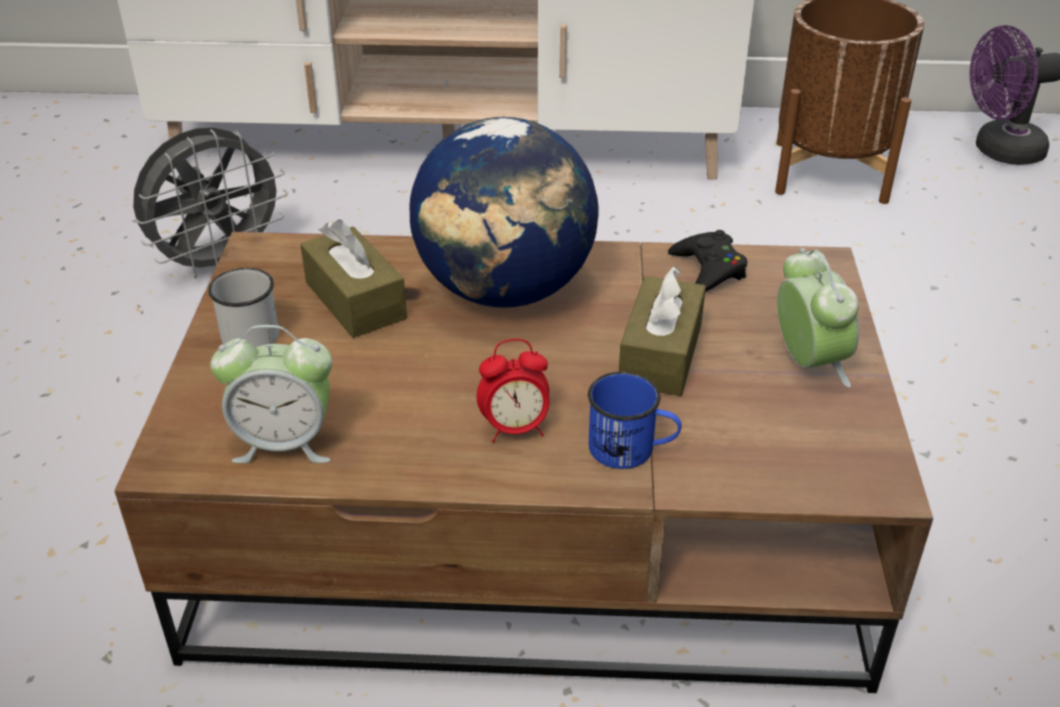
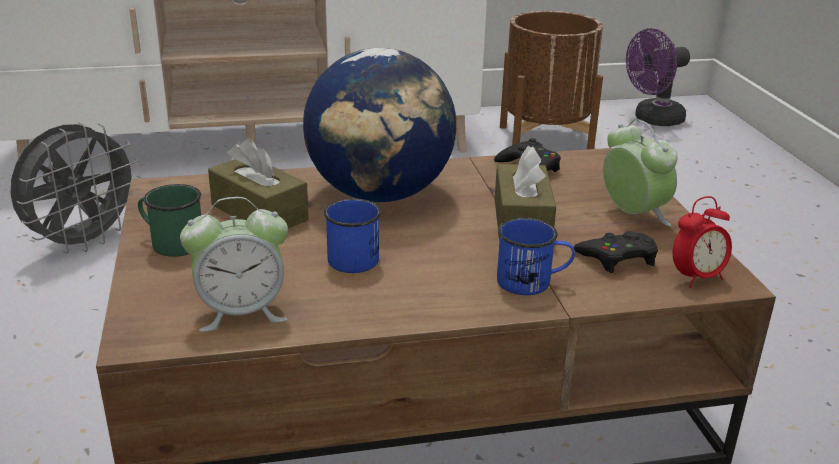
camera: 15 degrees left, 10 degrees down
(244, 332) = (171, 242): white mug -> green mug
(437, 380) = (353, 256): none -> blue mug
(515, 429) = (433, 280): alarm clock -> alarm clock (696, 278)
(755, 428) = (618, 258): none -> black game controller

